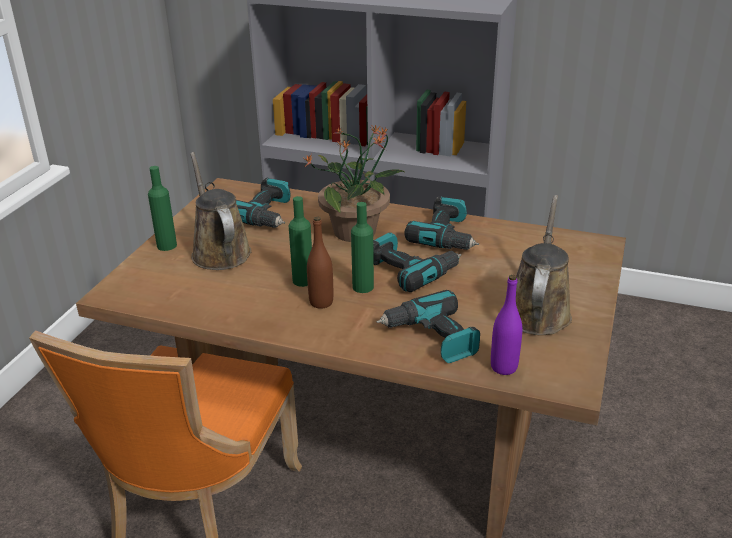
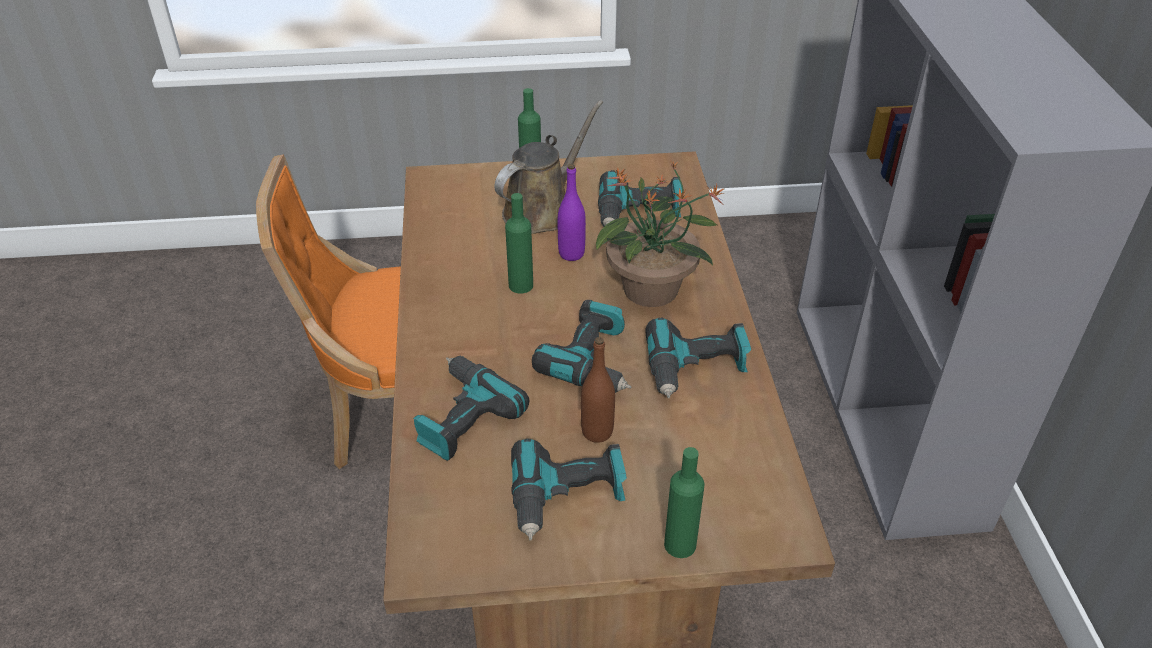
camera: 65 degrees right, 10 degrees up
(321, 302) = (486, 312): brown bottle -> brown bottle (597, 432)
(363, 287) = (534, 333): green bottle -> green bottle (680, 544)
(504, 367) = (432, 492): purple bottle -> purple bottle (571, 254)
(537, 310) = (568, 498): brown watering can -> power drill

